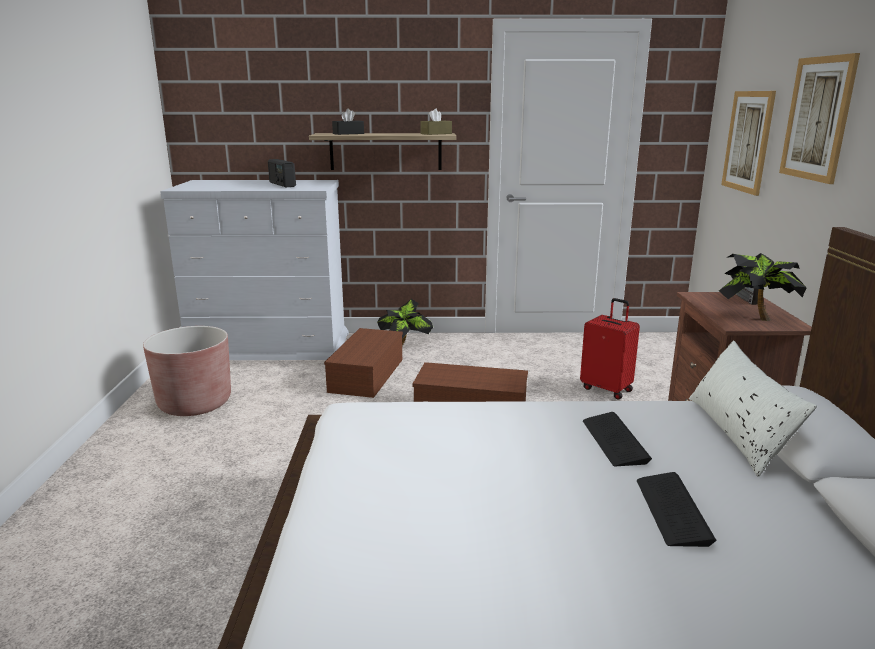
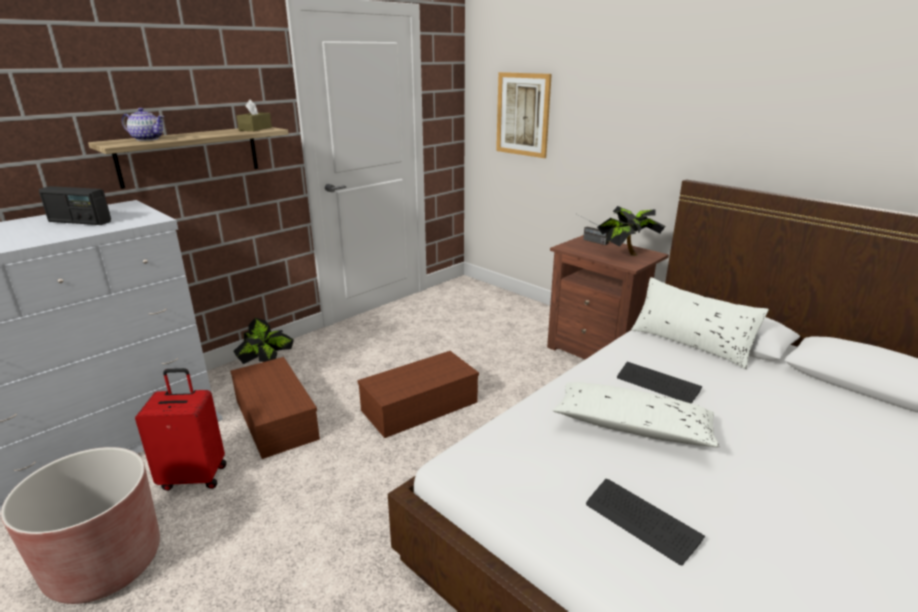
camera: 45 degrees left, 5 degrees up
(348, 133) = (147, 139): black tissue box -> teapot
(518, 452) = (632, 427): none -> white pillow
(607, 389) = (485, 341): red suitcase -> red suitcase (194, 476)
(672, 510) = (762, 417): keyboard -> keyboard (641, 521)
(817, 118) = (607, 97): picture -> none

